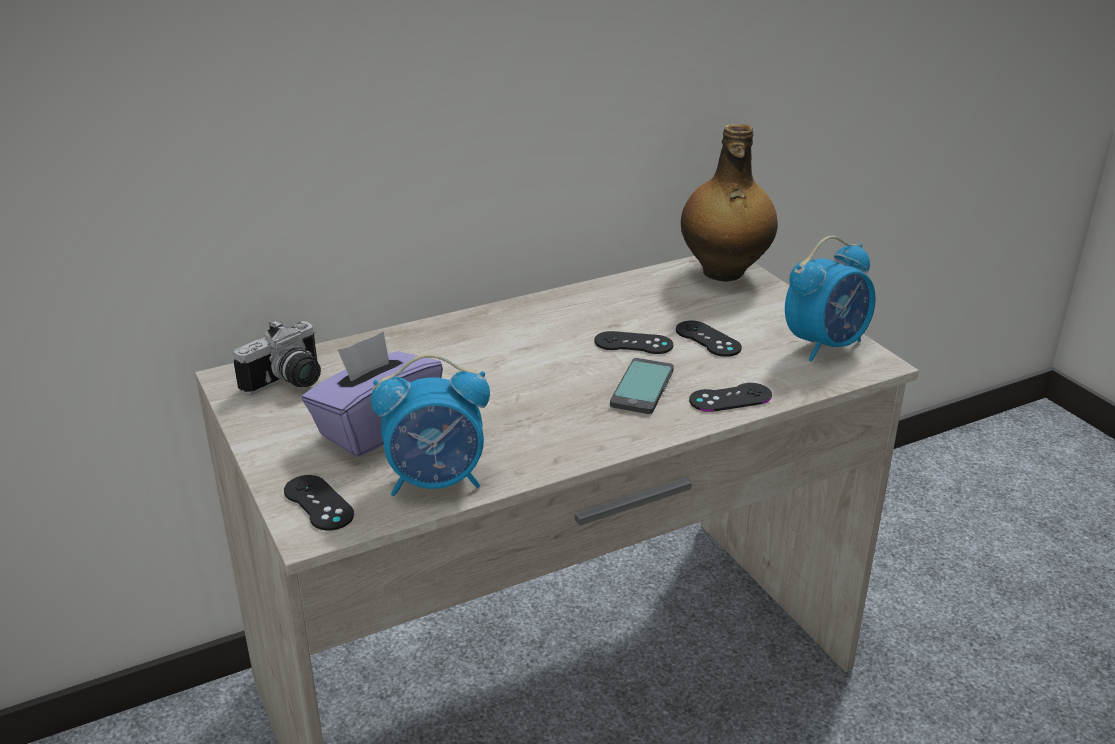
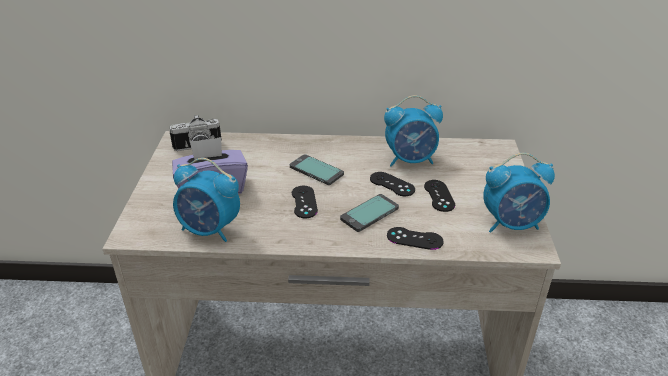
camera: 30 degrees right, 5 degrees up
(318, 503) = (147, 221): black game controller -> black game controller (304, 202)
(510, 357) = (316, 171): none -> phone
(627, 307) = (410, 160): none -> alarm clock
(723, 272) = (492, 155): bottle -> none

